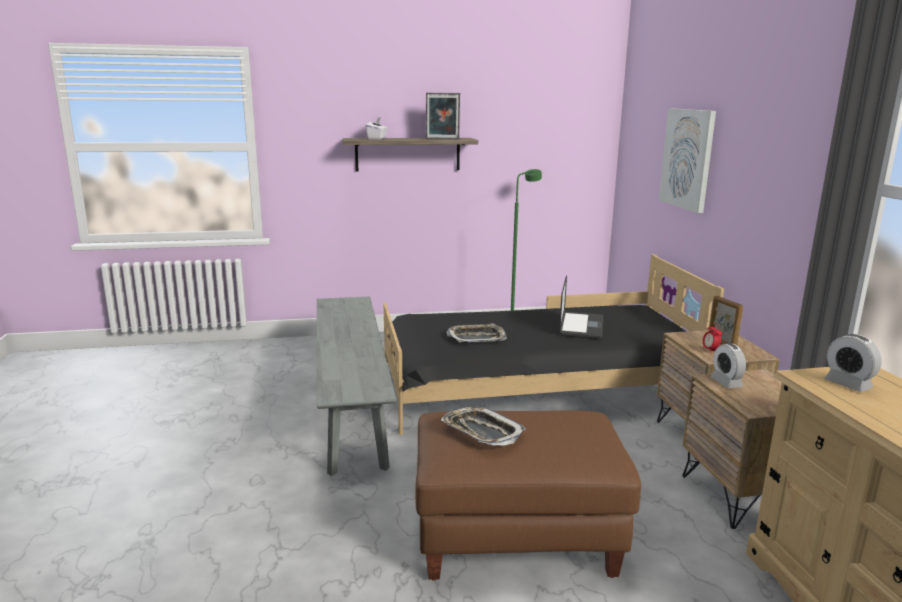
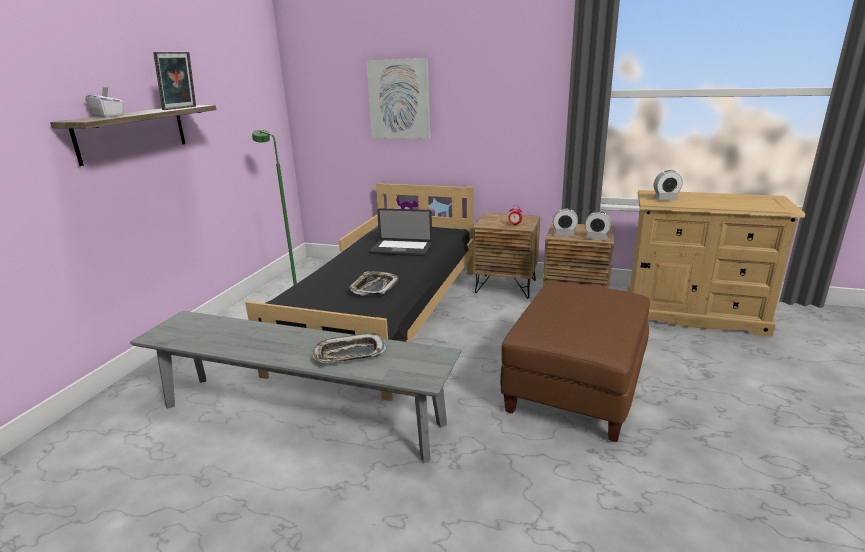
camera: 60 degrees left, 5 degrees up
(482, 431) = (572, 321): tray -> tray (349, 354)
(581, 326) = (401, 249): laptop -> laptop turned 150 degrees clockwise
(721, 344) = (507, 220): picture frame -> none
(748, 404) = (596, 238): none -> alarm clock

